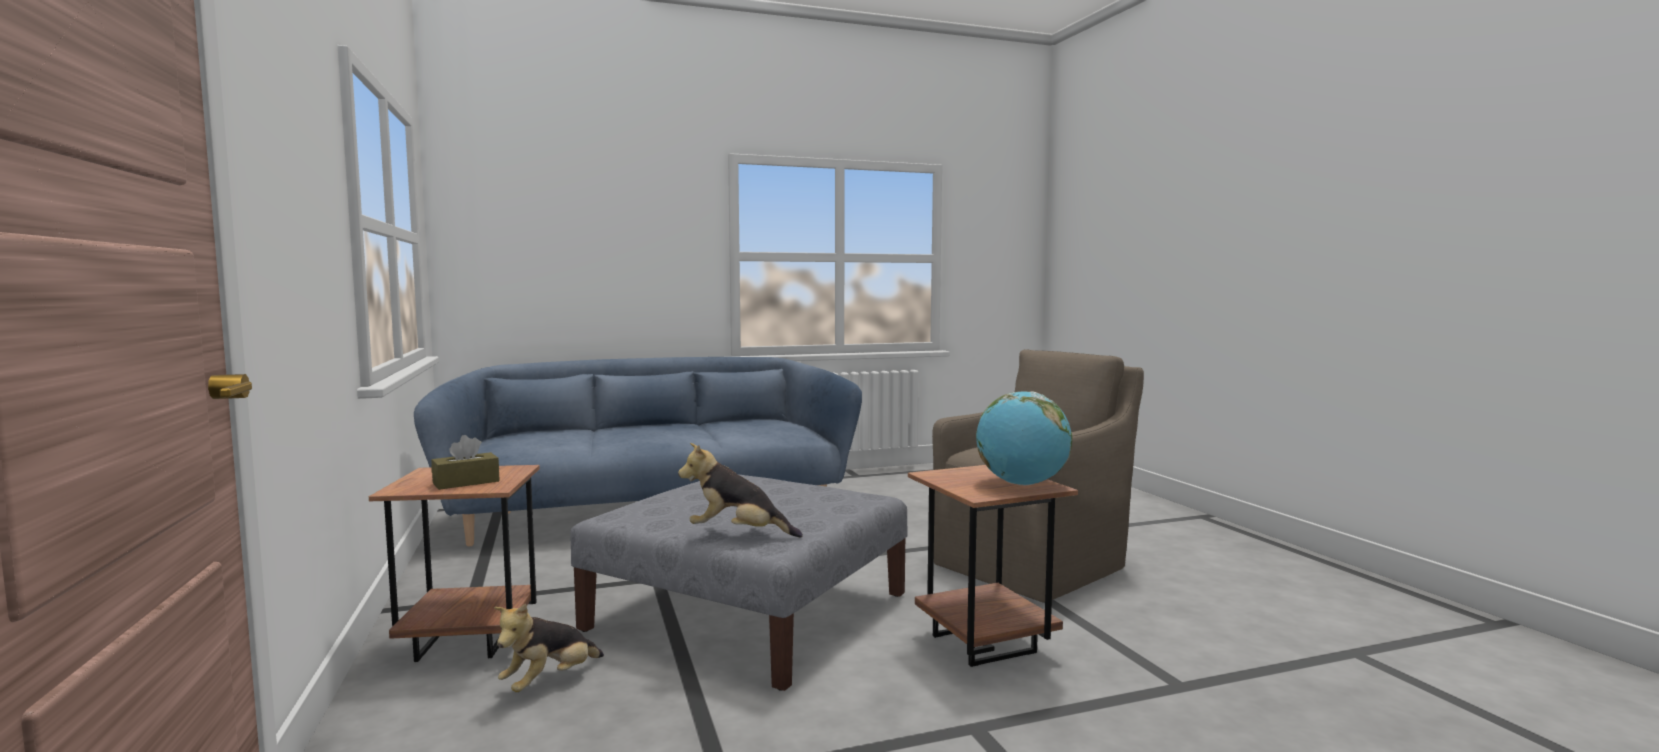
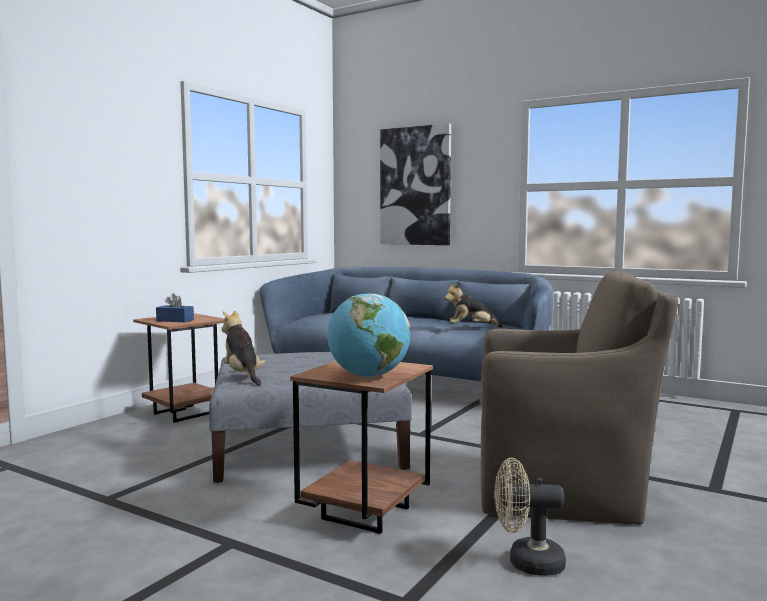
camera: 50 degrees right, 0 degrees up
(466, 482) = (175, 320): brown tissue box -> blue tissue box
(549, 682) = (164, 439): plush toy -> plush toy (471, 328)
(582, 248) = (415, 186): none -> picture
(1148, 622) = (527, 562): none -> beige fan

